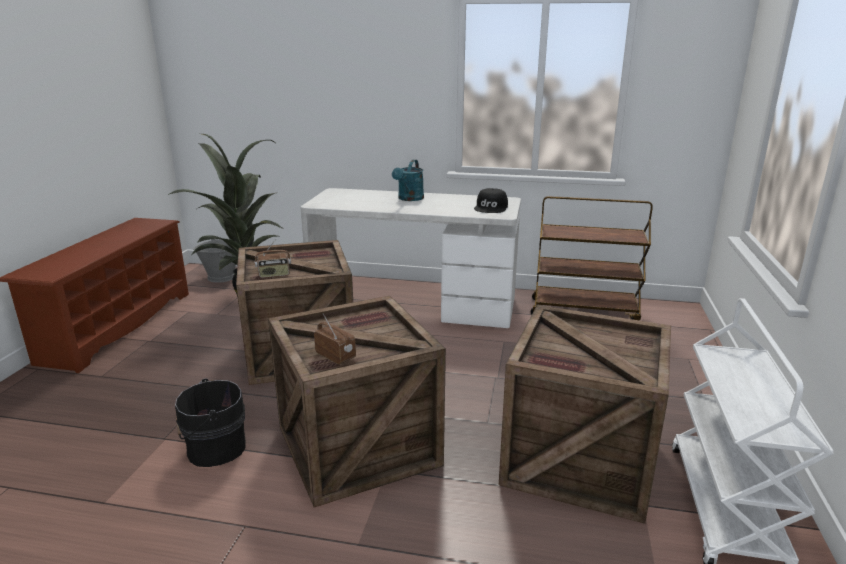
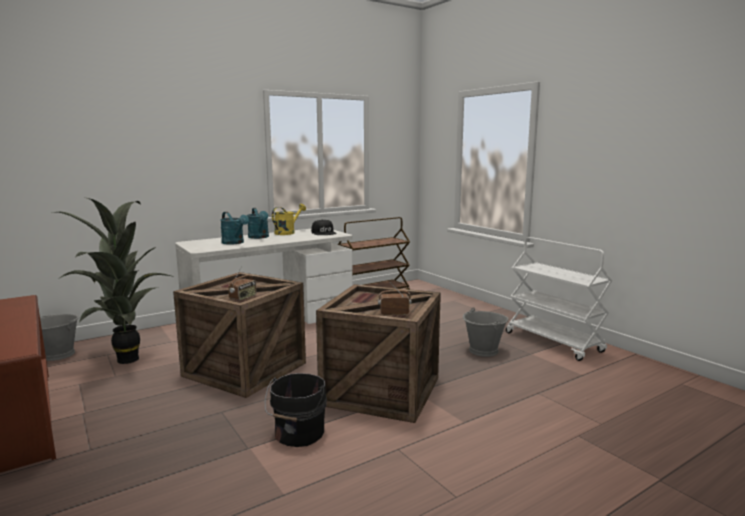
camera: 45 degrees left, 10 degrees down
(366, 202) = (235, 243): none -> turquoise watering can
(455, 198) = (287, 232): none -> yellow watering can
(576, 460) = (483, 351): crate -> grey bucket

